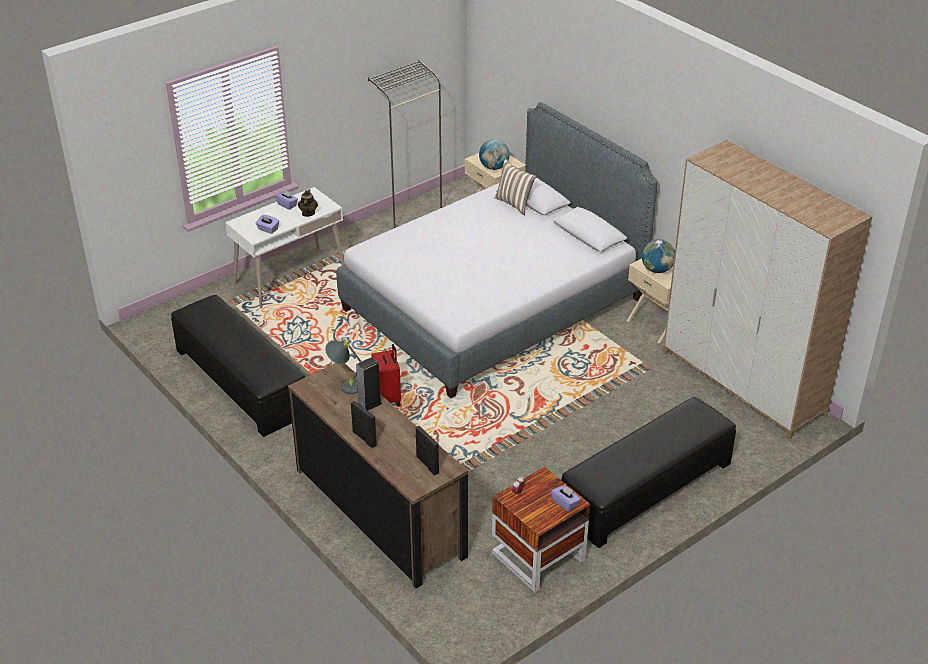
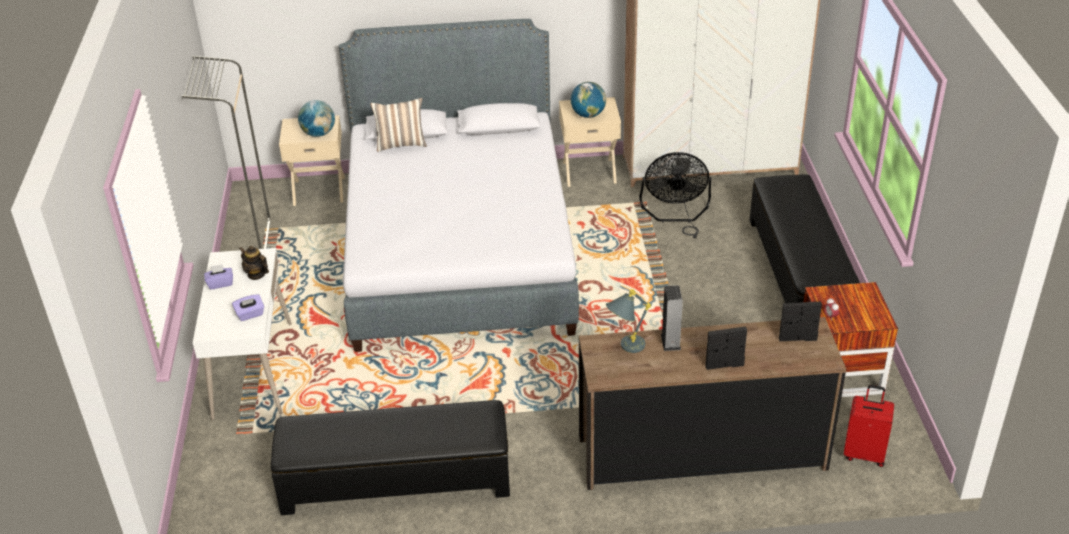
camera: 55 degrees left, 0 degrees up
(388, 398) = (534, 377): red suitcase -> red suitcase (864, 454)
(565, 503) = (865, 295): purple tissue box -> none
(651, 392) = (677, 216): none -> black fan

